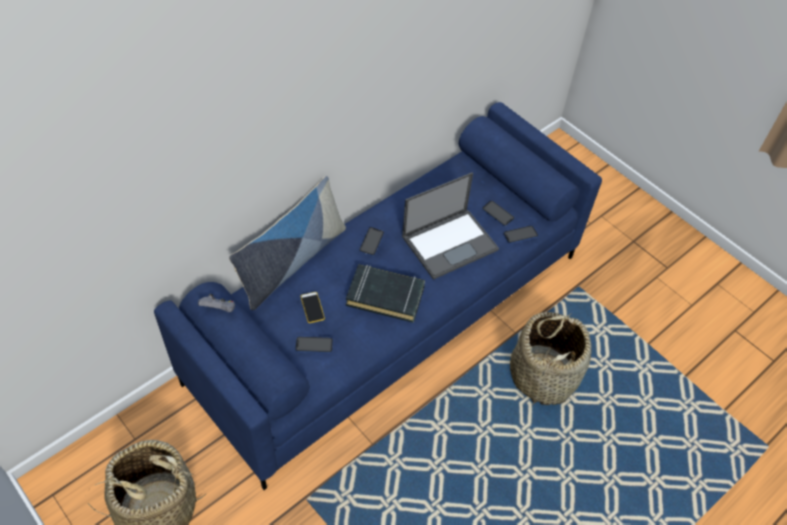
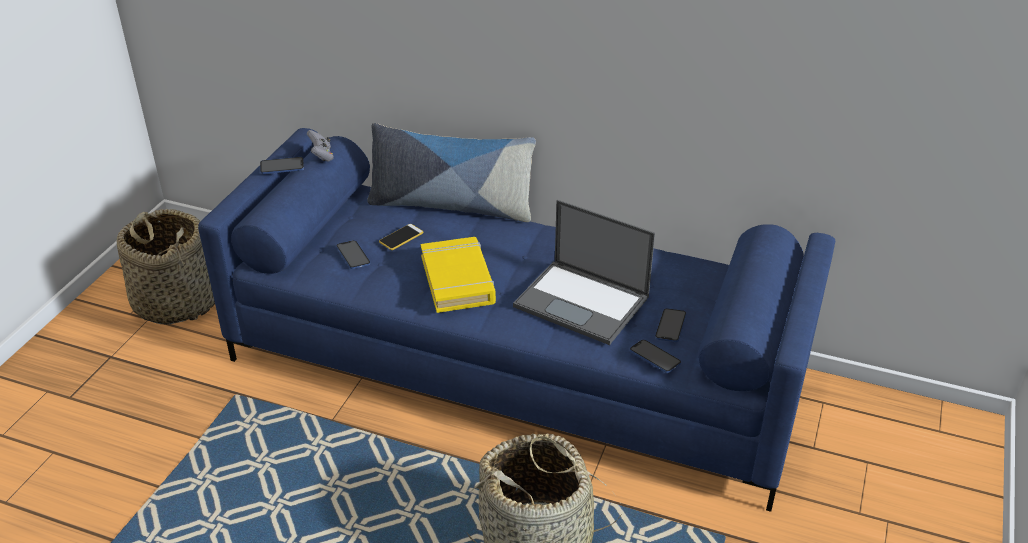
camera: 65 degrees right, 15 degrees down
(371, 242) = (527, 245): phone -> phone (282, 166)
(385, 296) = (458, 280): black book -> yellow book

